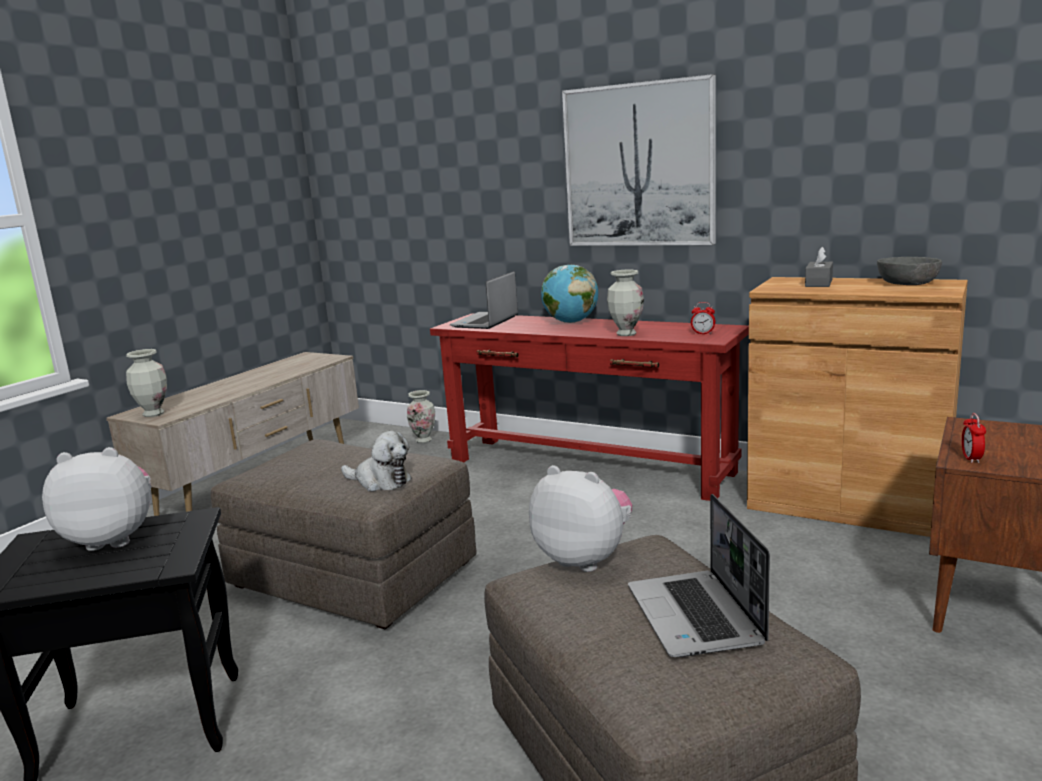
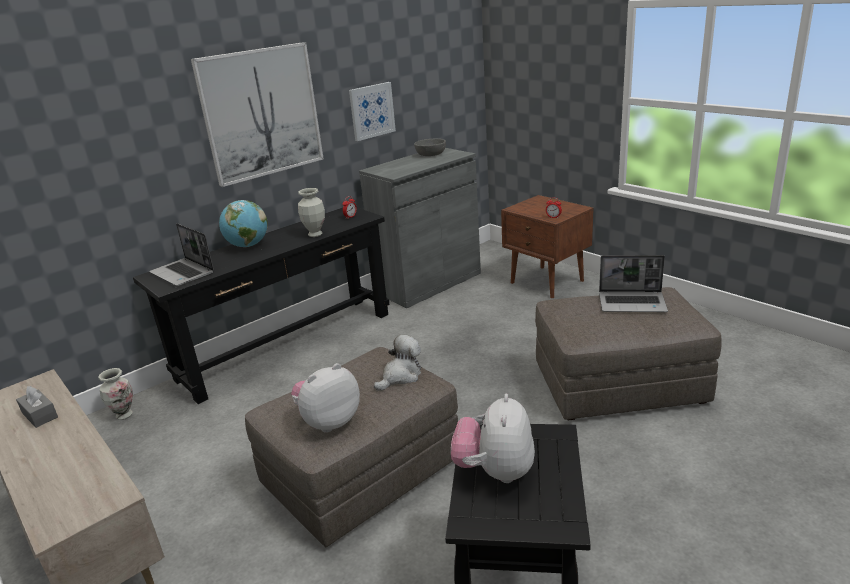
camera: 70 degrees left, 10 degrees up
(153, 414) = (86, 507): vase -> none
(584, 559) = (565, 320): plush toy -> plush toy (329, 421)
(588, 467) = (288, 345): red console table -> black console table
(818, 283) = (398, 165): grey tissue box -> grey tissue box (40, 415)
(823, 189) = (372, 111): none -> picture
(847, 505) = (428, 283): brown cabinet -> grey cabinet

